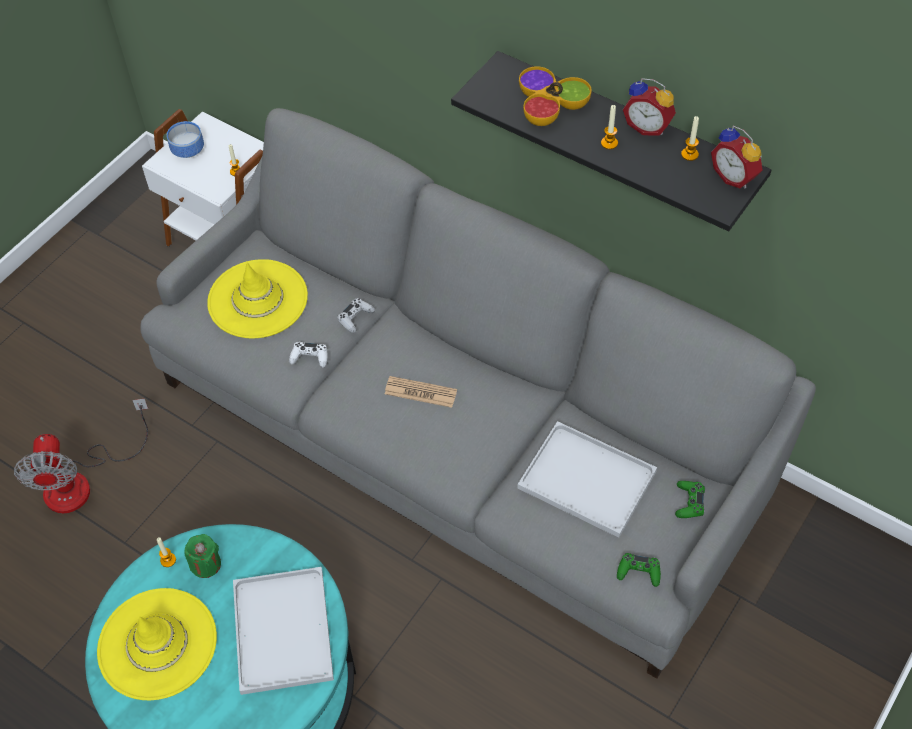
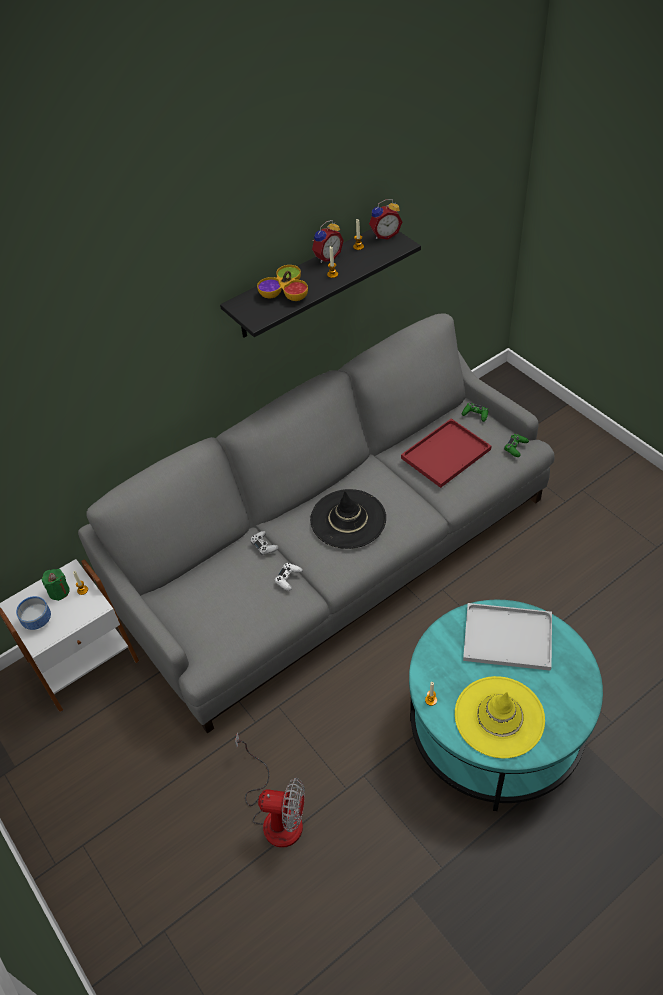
camera: 70 degrees left, 5 degrees down
(206, 564) = (442, 676): green candle -> green candle (59, 591)
(258, 299) = (219, 600): yellow hat -> none
(420, 392) = (348, 519): newspaper -> black hat
(584, 480) = (445, 455): white tray -> red tray

